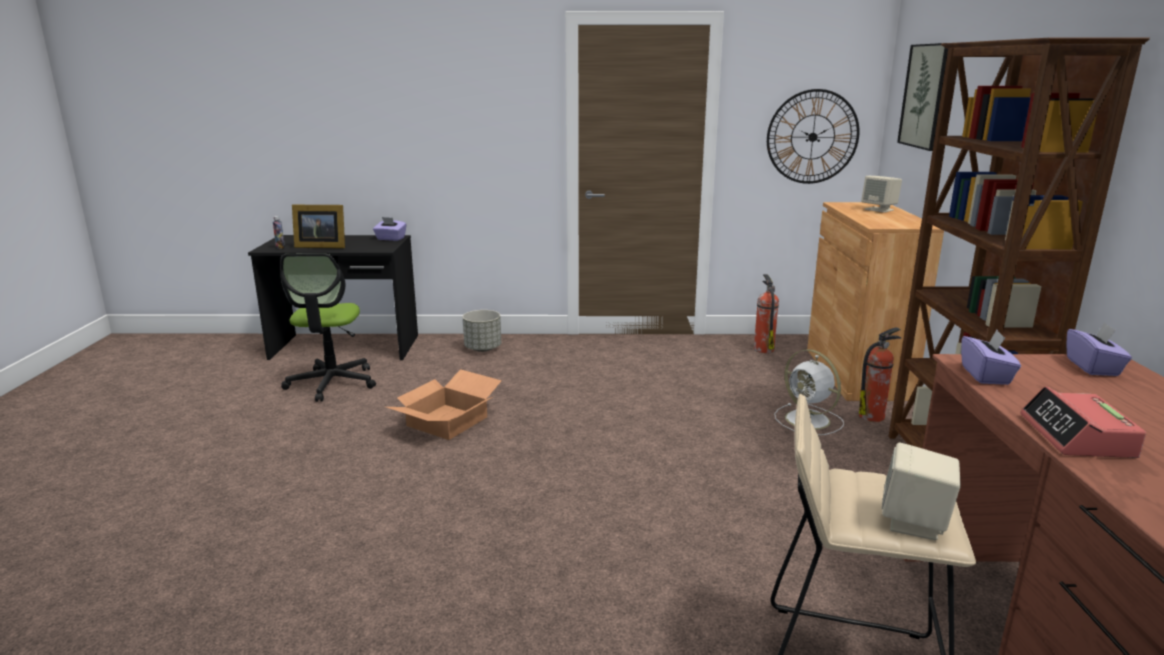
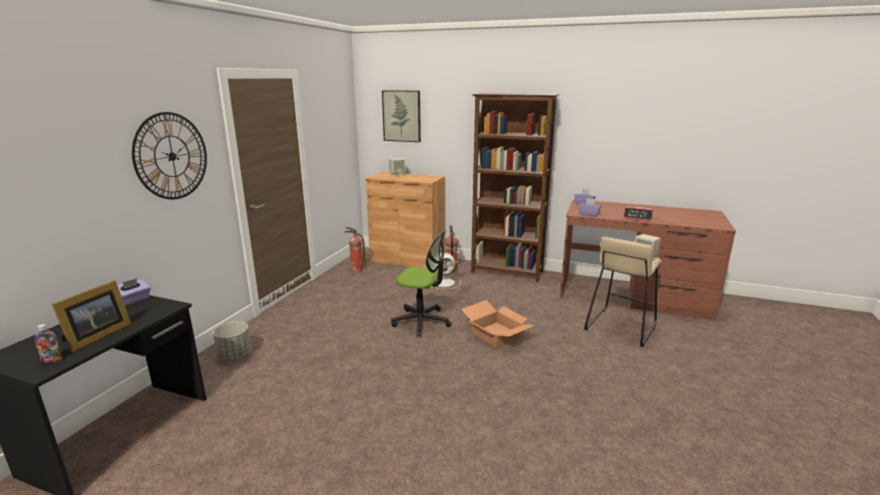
camera: 70 degrees left, 0 degrees up
(332, 383) = (211, 447): office chair -> office chair (421, 321)
(447, 422) = (354, 389): cardboard box -> cardboard box (497, 334)
(812, 137) = (338, 143): wall clock -> wall clock (172, 156)

